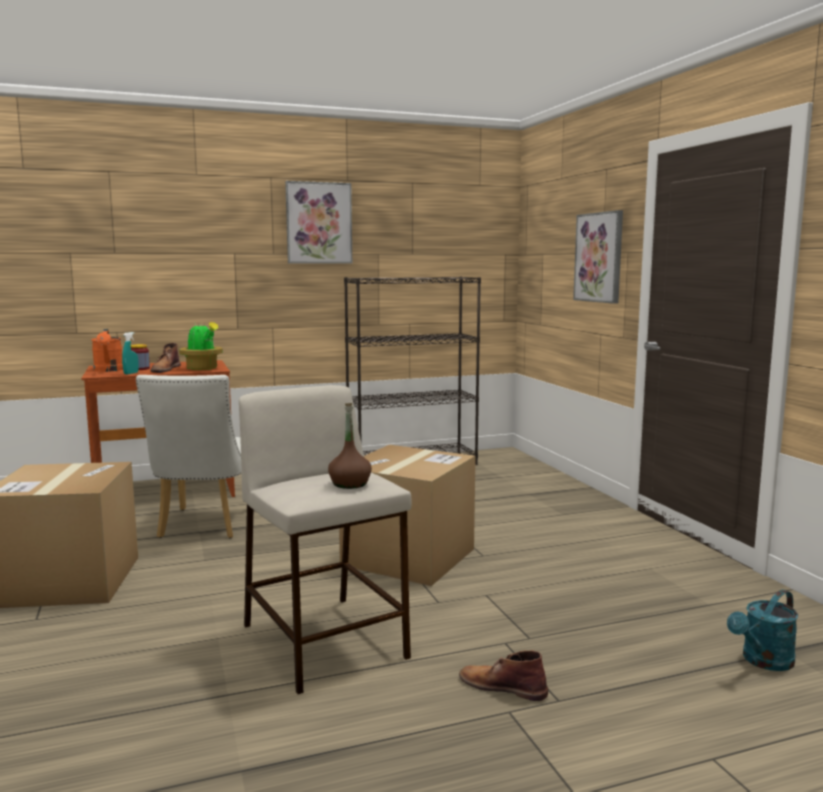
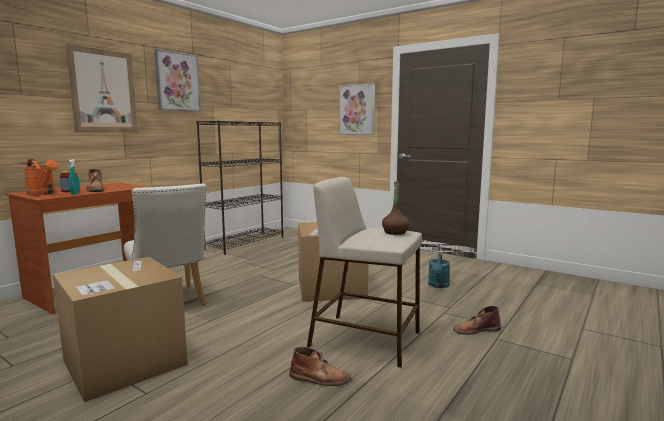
camera: 35 degrees left, 0 degrees up
(192, 668) = (320, 378): none -> brown boot
(203, 369) = (127, 187): potted plant -> none
(211, 243) = (103, 91): none -> picture
(763, 661) = (537, 290): turquoise watering can -> turquoise watering can (438, 285)

